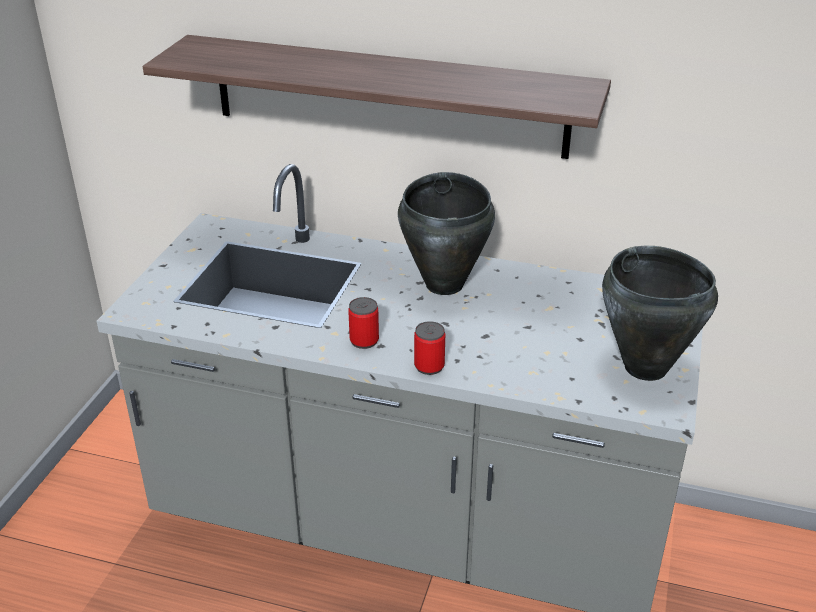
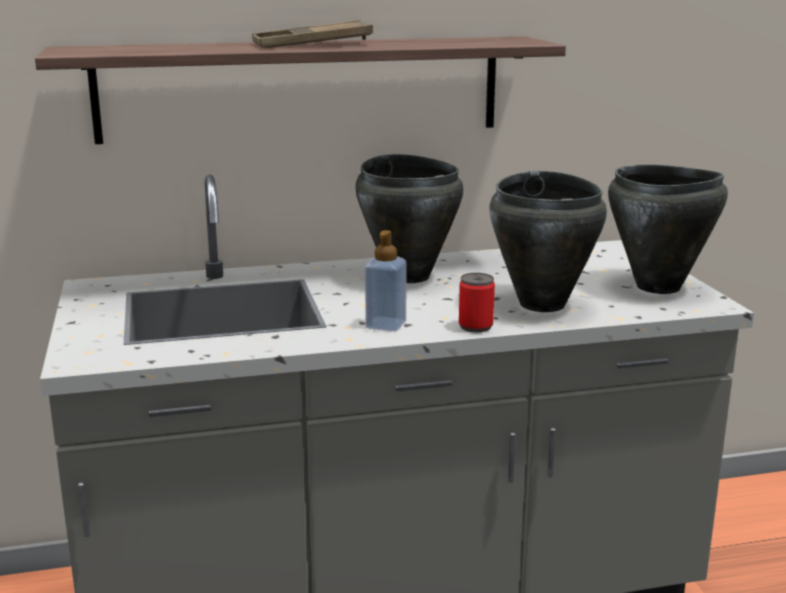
camera: 30 degrees left, 15 degrees down
(364, 341) = (386, 325): can -> soap dispenser
(378, 71) = (312, 44): none -> brown tray
(515, 356) = (543, 304): none -> black cooking pot

